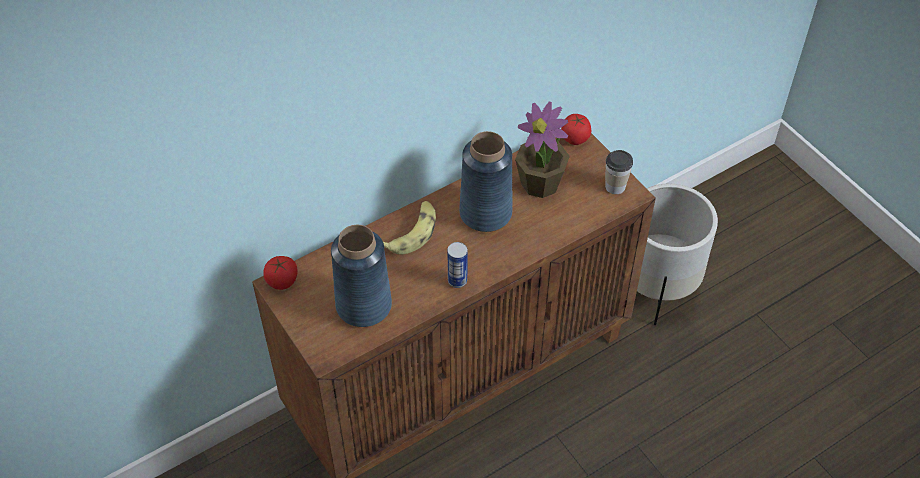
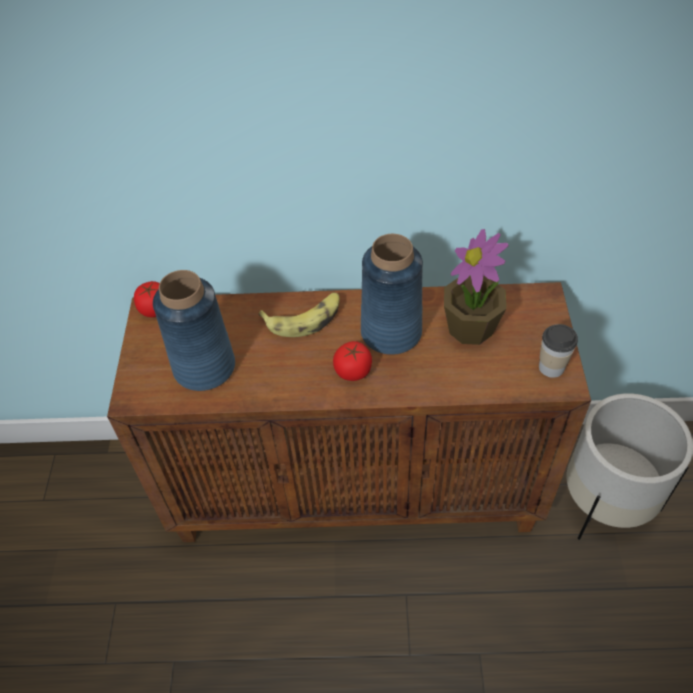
camera: 35 degrees right, 0 degrees up
(457, 281) = (310, 387): can -> none
(575, 138) = (543, 298): tomato -> tomato (353, 371)

